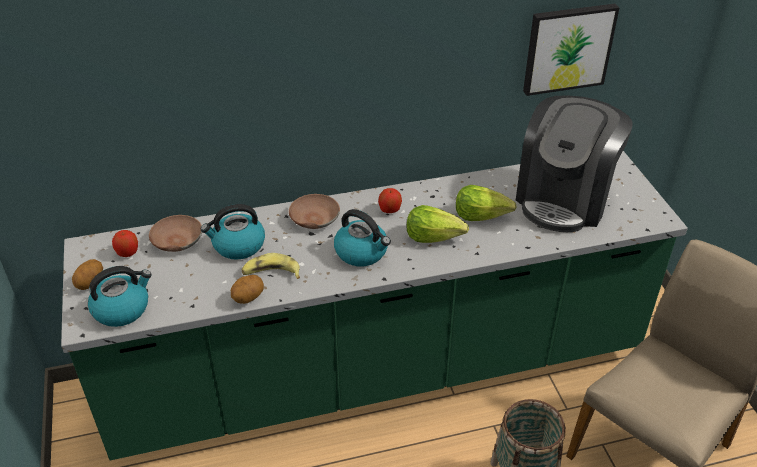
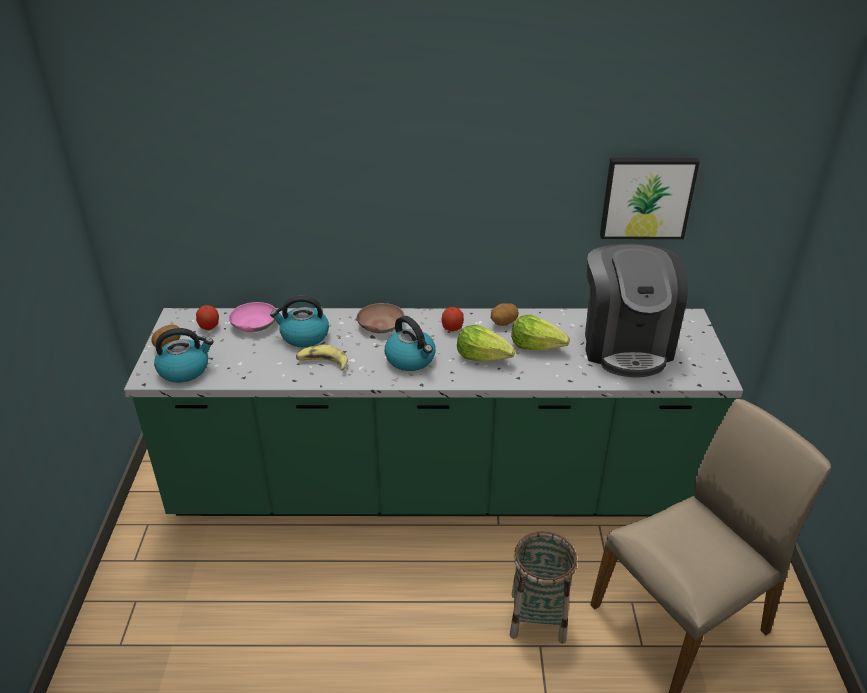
camera: 15 degrees right, 5 degrees down
(176, 240) = (253, 323): brown bowl -> pink bowl
(248, 298) = (293, 379): potato -> potato (503, 323)
(564, 198) = (625, 344): coffee machine -> coffee machine turned 45 degrees counterclockwise

